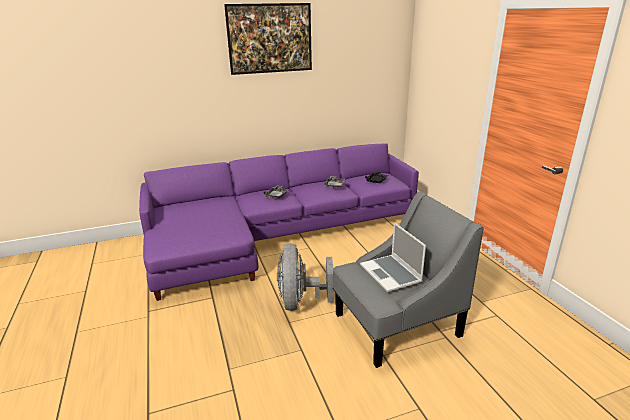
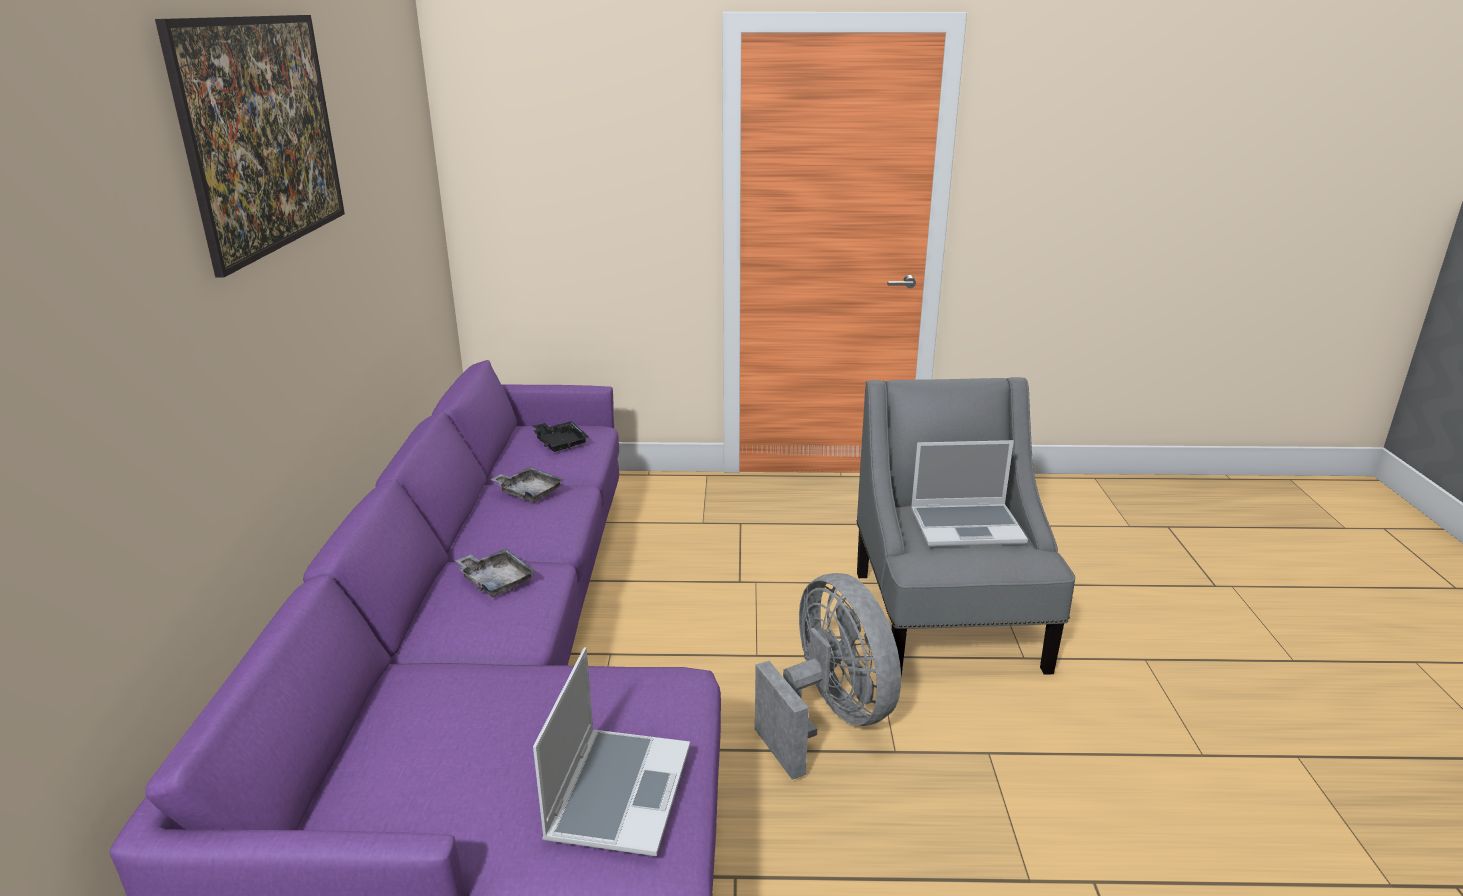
camera: 70 degrees left, 0 degrees up
(182, 235) = (618, 791): none -> laptop
(300, 301) = (829, 718): grey fan -> grey fan turned 135 degrees counterclockwise

